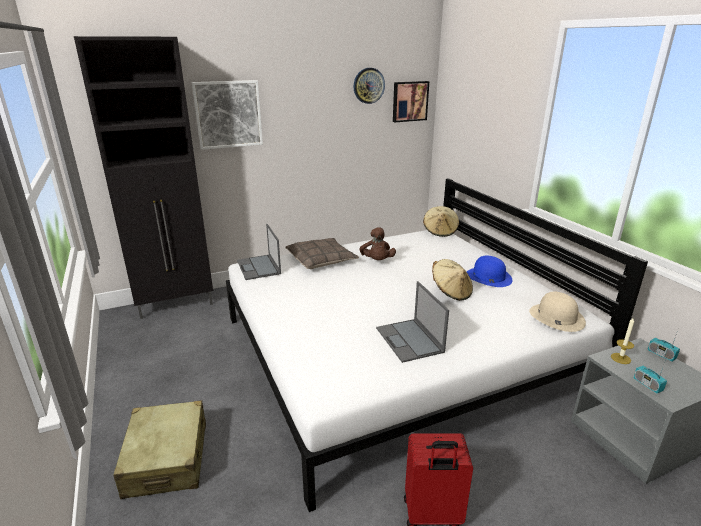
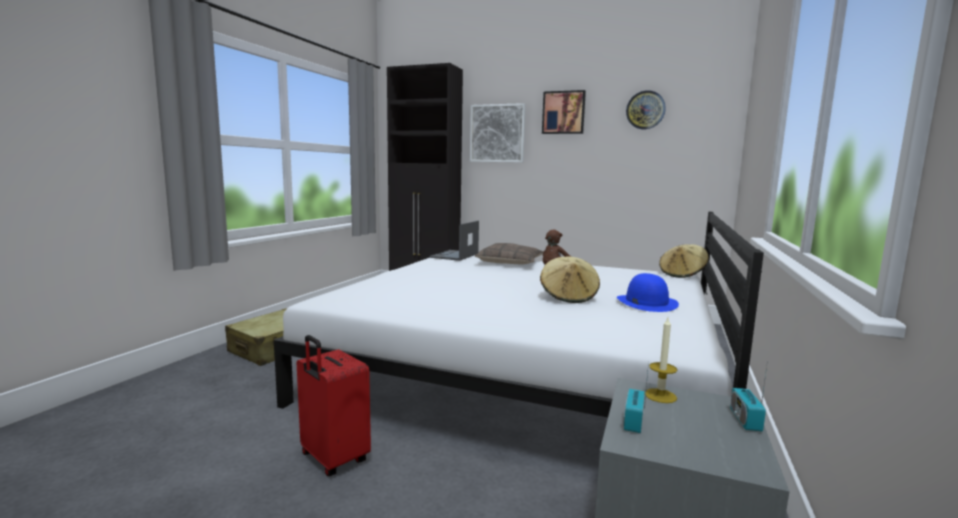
camera: 45 degrees right, 15 degrees down
(409, 101) = (701, 129): picture -> picture (563, 112)
(410, 340) = (450, 303): laptop -> none
(556, 317) = (644, 338): beige hat -> none

